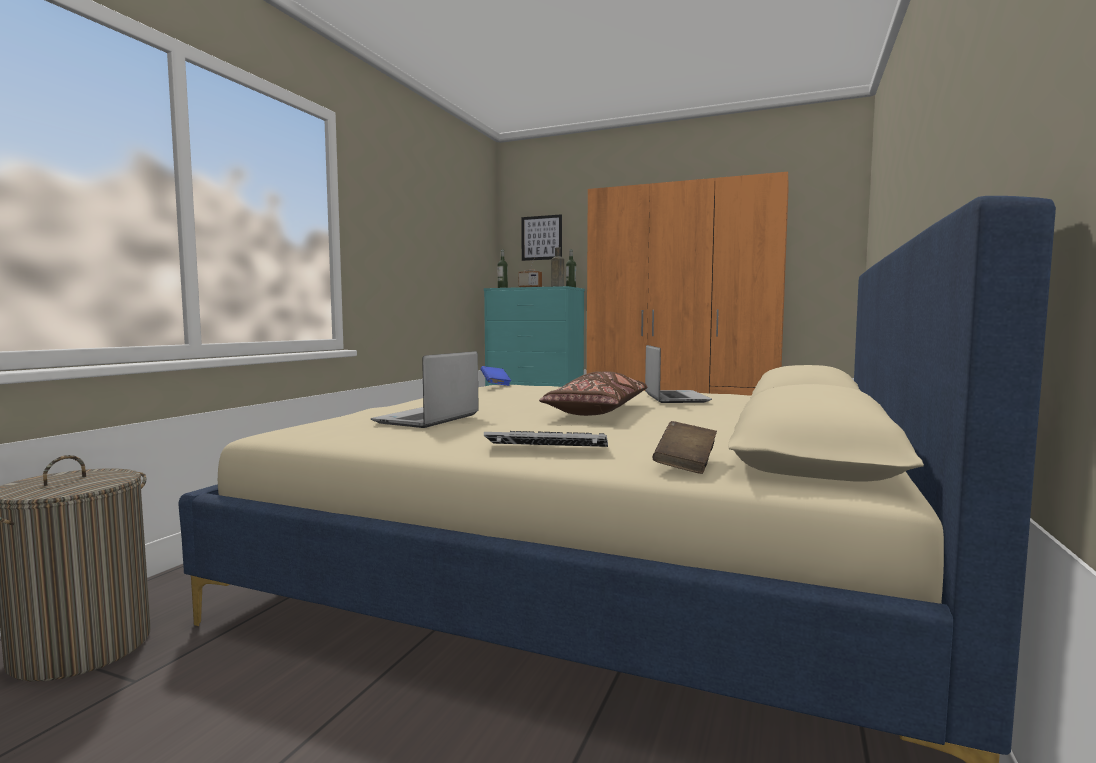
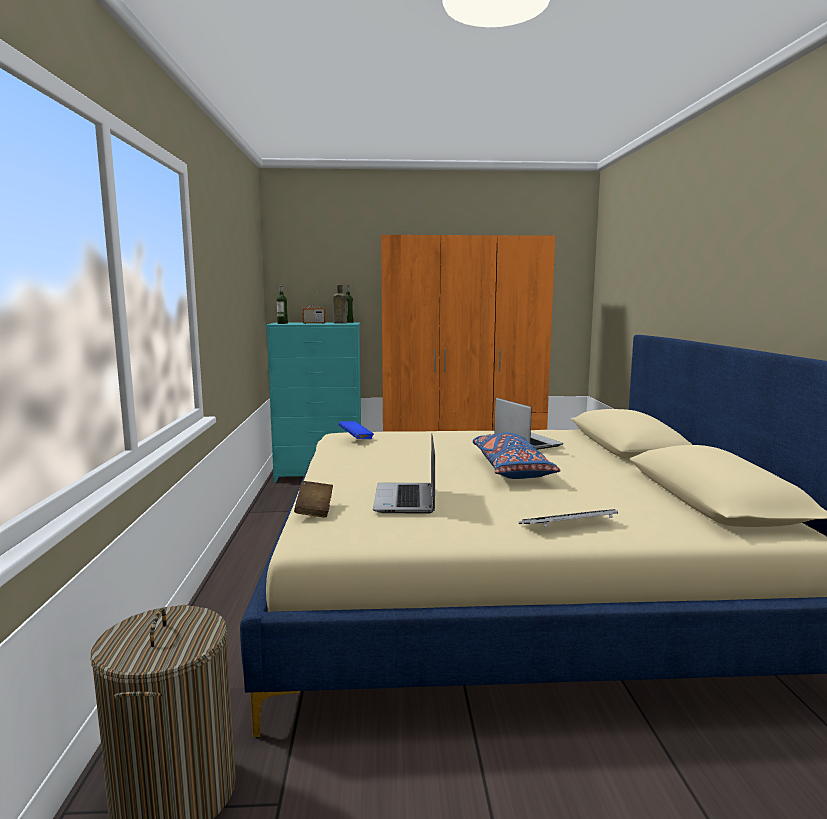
camera: 25 degrees left, 5 degrees up
(541, 238) = (312, 270): picture -> none
(599, 411) = (511, 469): brown pillow -> blue pillow
(685, 465) = (680, 527): brown book -> brown book (314, 510)

